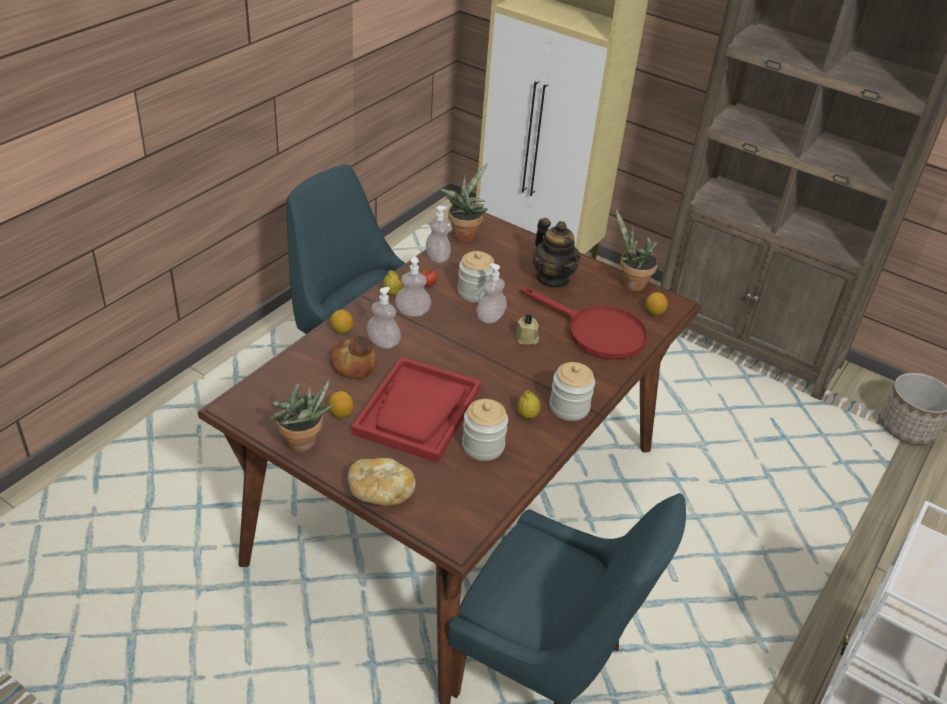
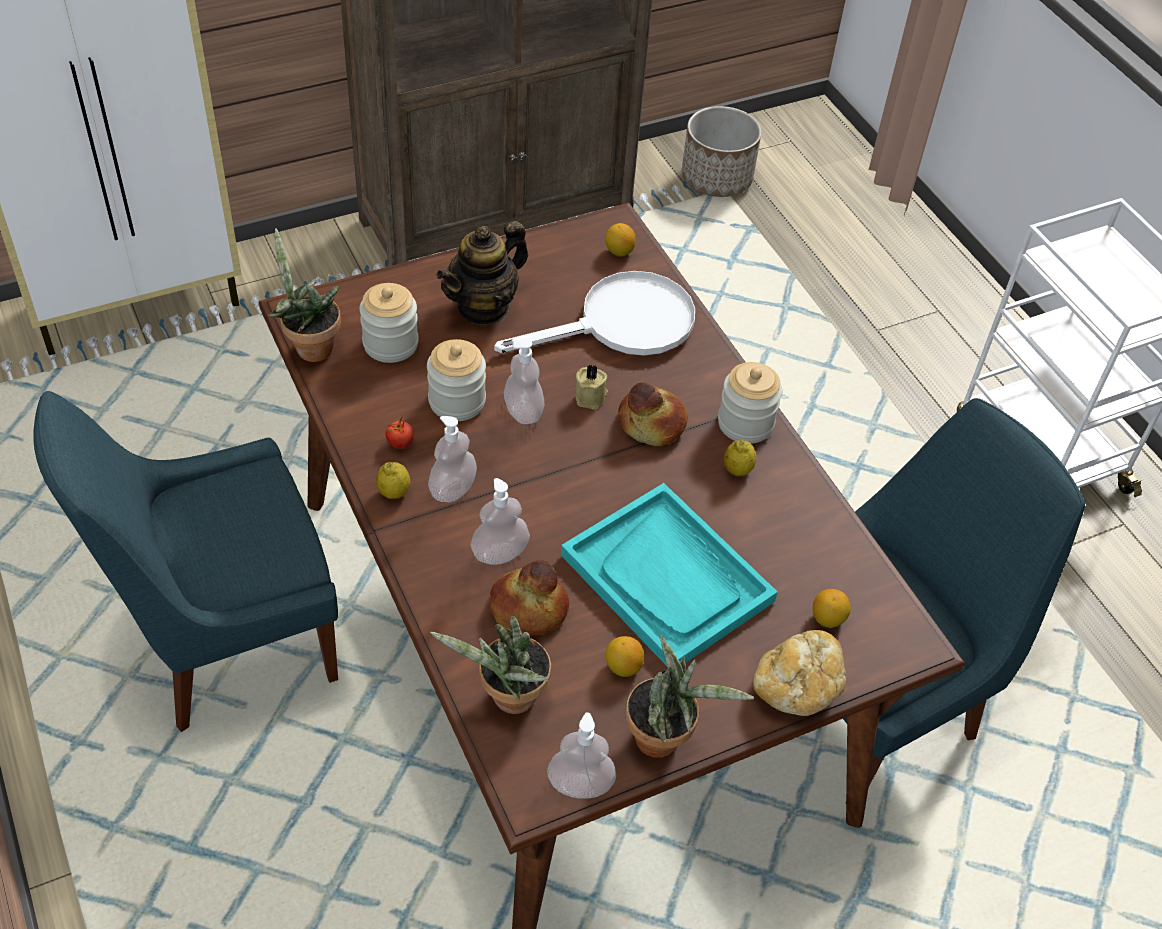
camera: 60 degrees left, 10 degrees up
(342, 330) = (440, 590): lemon -> lemon (827, 619)
(418, 411) = (667, 578): red tray -> turquoise tray
(437, 257) = (344, 403): soap dispenser -> soap dispenser (580, 785)
(483, 446) = (768, 541): jar -> jar (390, 344)
(529, 368) = (651, 424): none -> bread
(553, 278) = (484, 307): teapot -> teapot turned 135 degrees clockwise
(595, 332) = (622, 325): red frying pan -> white frying pan
(630, 283) = (548, 241): potted plant -> potted plant (508, 699)

